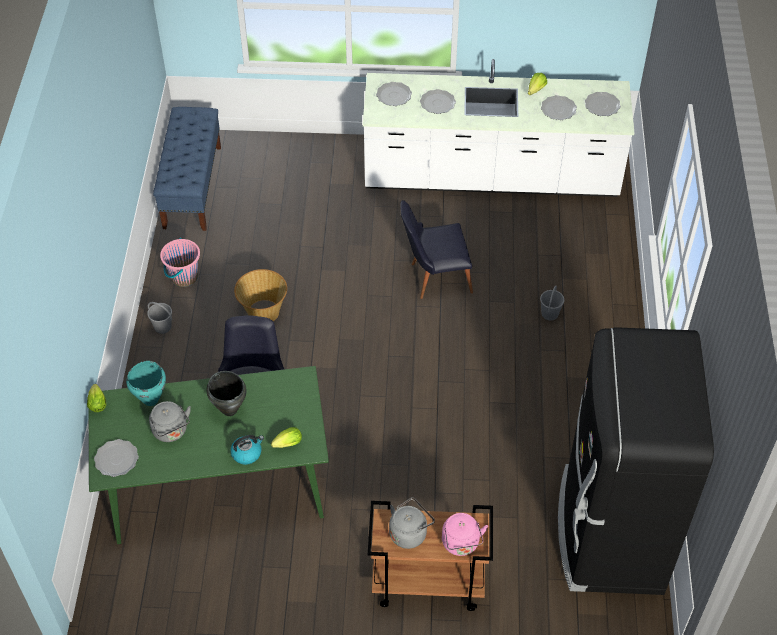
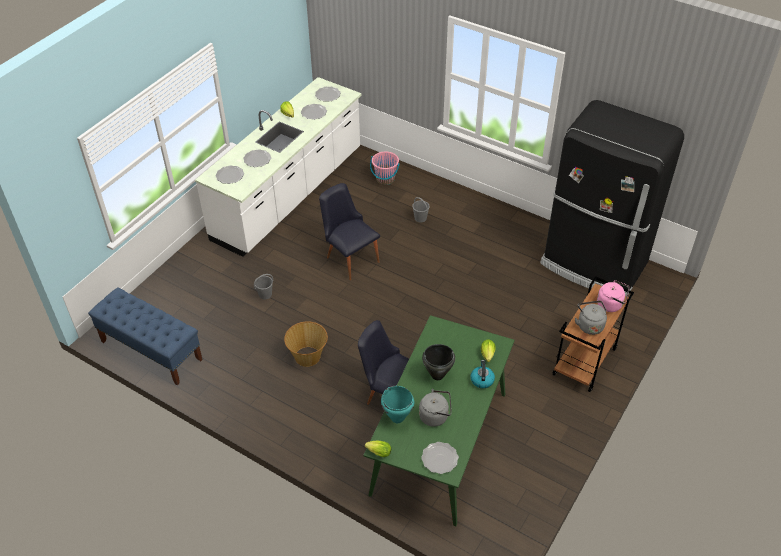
camera: 60 degrees left, 5 degrees down
(162, 326) = (274, 422): grey bucket -> grey bucket (265, 294)
(184, 277) = (236, 390): pink bucket -> pink bucket (385, 179)
(434, 277) = (349, 256): black chair -> black chair turned 120 degrees clockwise

